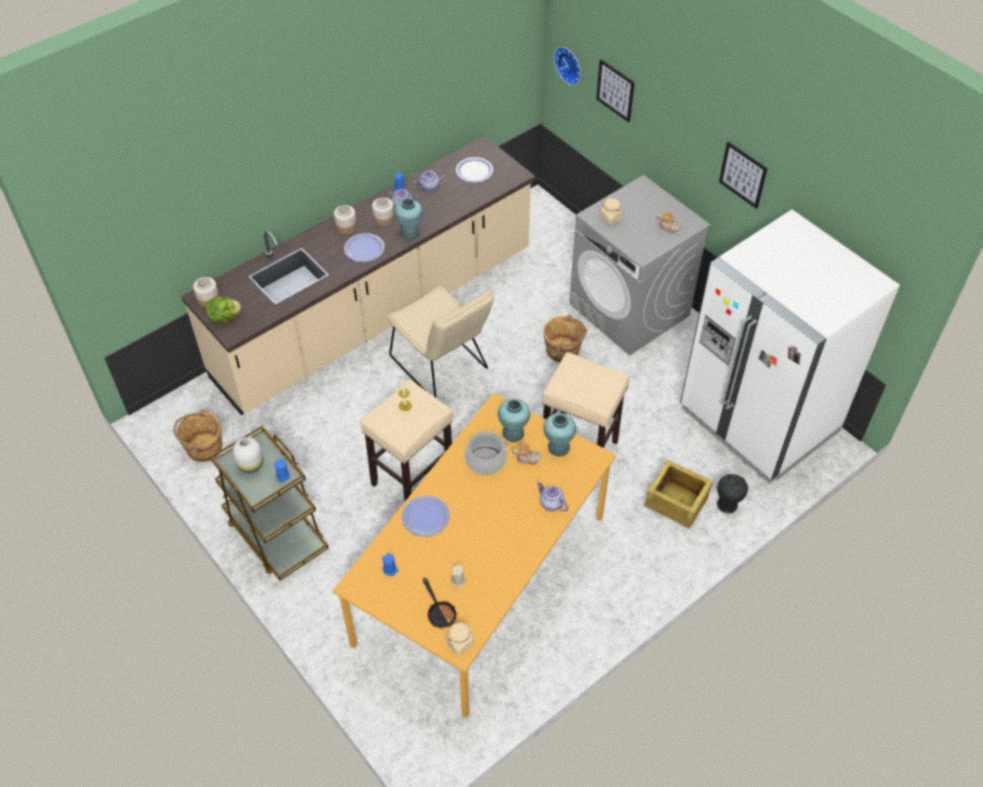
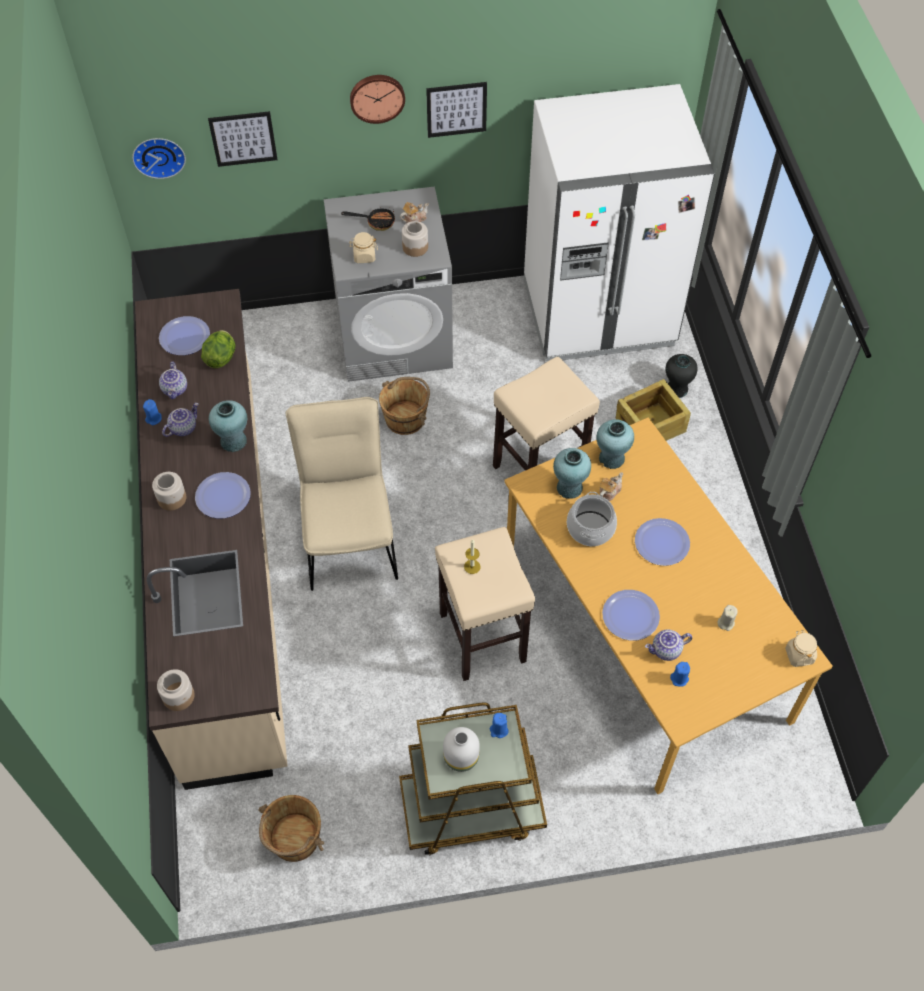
camera: 60 degrees left, 5 degrees up
(225, 318) = (225, 690): lettuce -> lettuce (221, 357)
(384, 219) = (190, 455): jar -> jar (415, 247)
(440, 612) = (755, 656): frying pan -> frying pan (376, 222)
(442, 367) = (349, 536): beige chair -> beige chair turned 90 degrees counterclockwise
(503, 510) = (662, 543): none -> plate
(551, 504) = (676, 499): teapot -> teapot (666, 651)
(697, 123) = (377, 97): none -> wall clock

